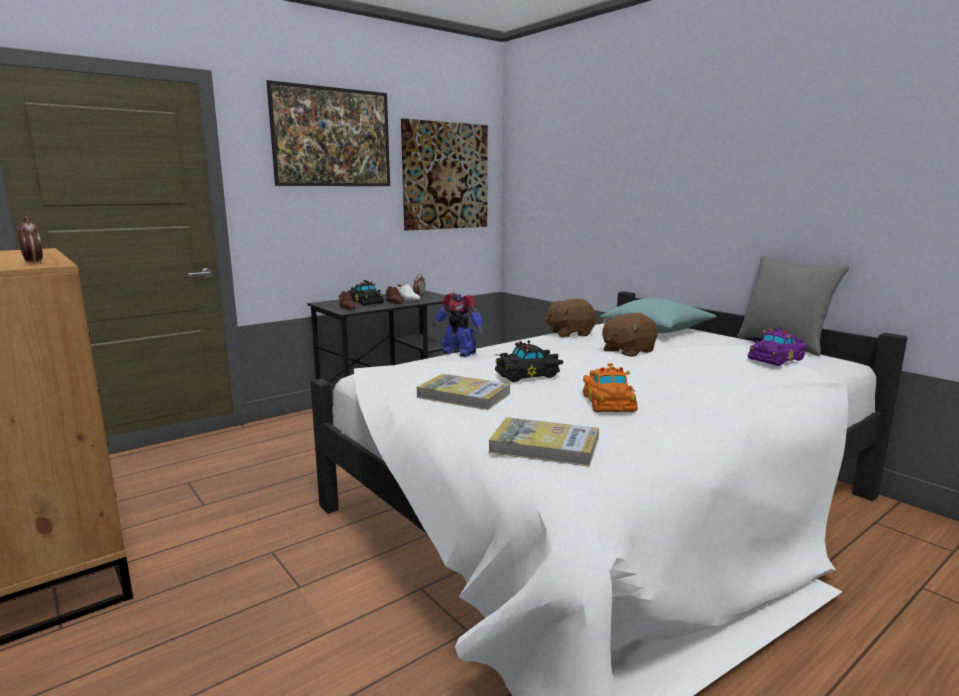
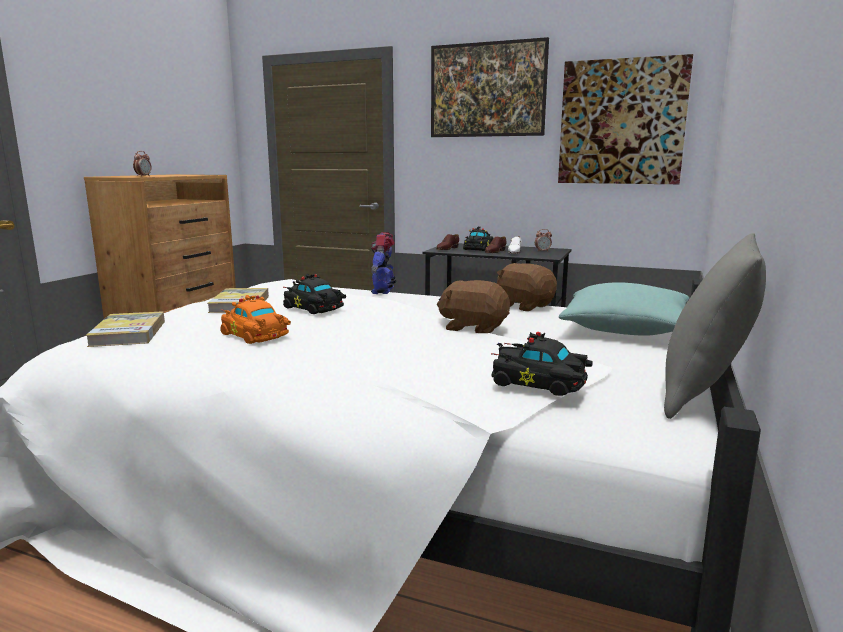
camera: 60 degrees right, 0 degrees up
(608, 402) = (255, 336): orange toy car -> orange toy car turned 75 degrees clockwise
(777, 359) = (541, 384): purple toy car -> black toy car

